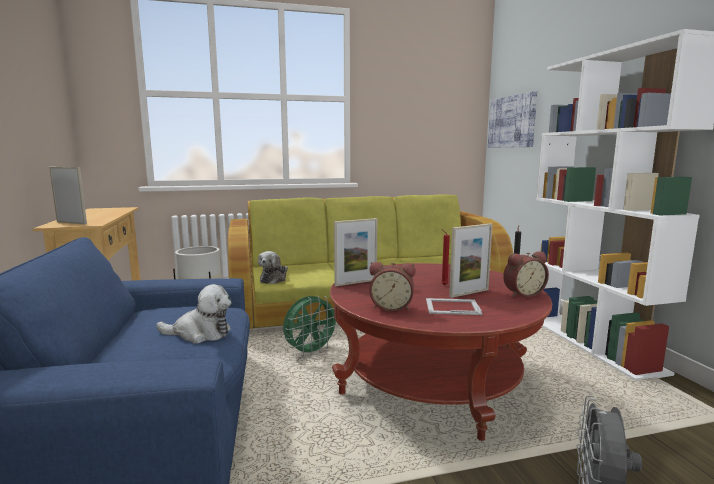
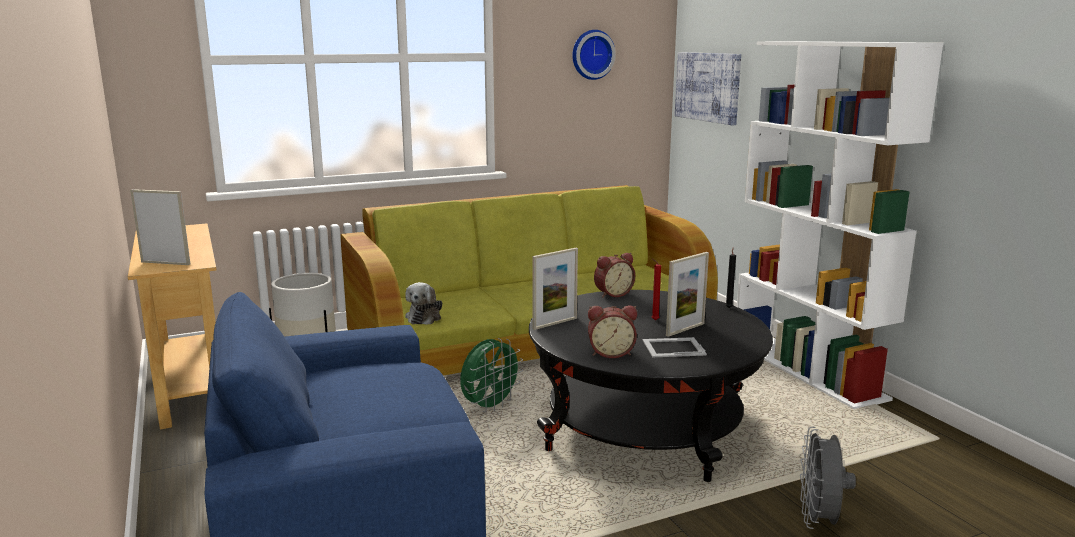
camera: 10 degrees left, 5 degrees up
(200, 333) = (413, 397): plush toy -> none
(424, 100) = (592, 54): none -> wall clock
(433, 381) = (644, 428): red coffee table -> black coffee table
(522, 294) = (740, 326): alarm clock -> alarm clock (612, 294)

